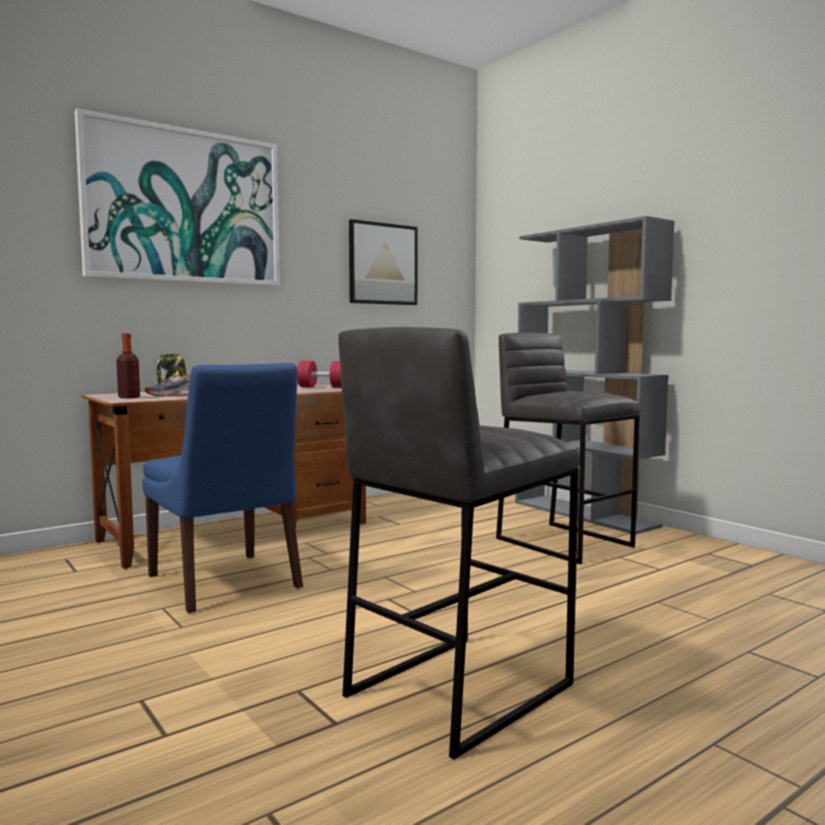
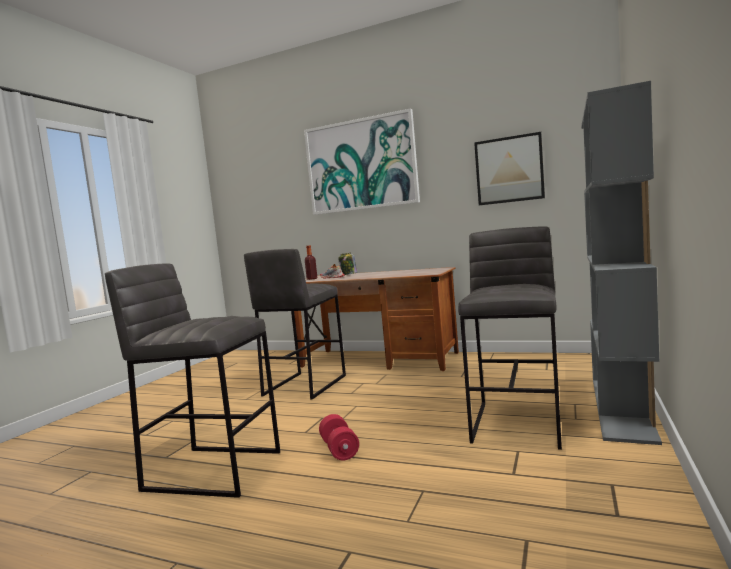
camera: 60 degrees right, 0 degrees up
(226, 583) = (304, 385): blue chair -> grey stool
(323, 387) = (430, 271): red dumbbell -> red dumbbell (339, 449)

